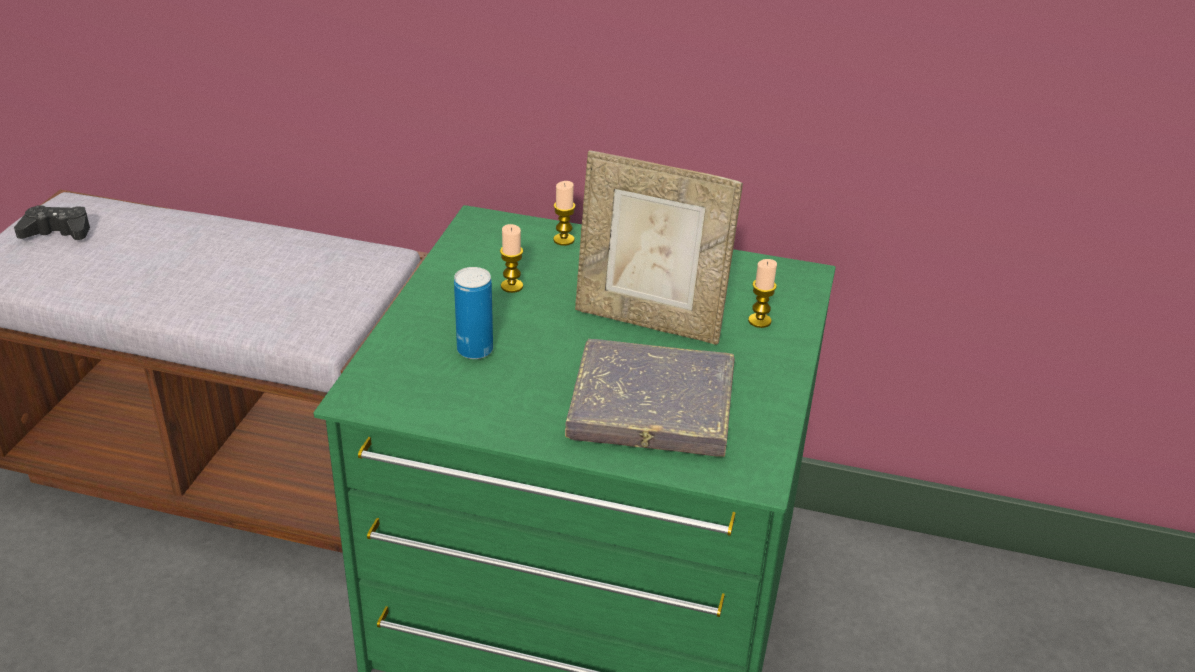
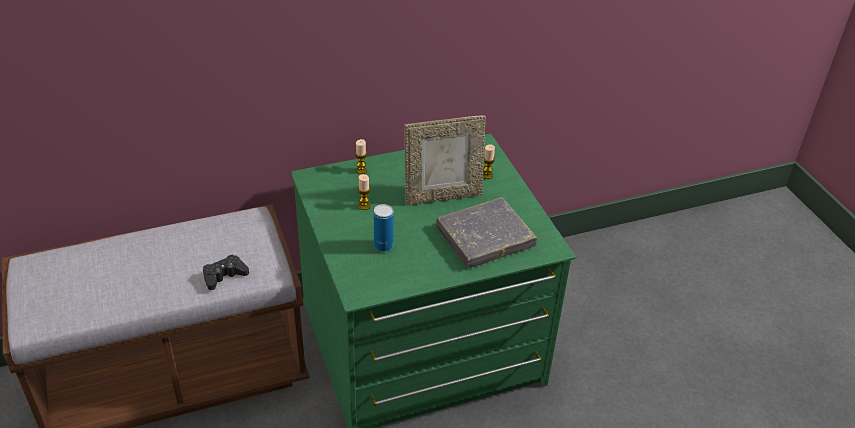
camera: 35 degrees left, 5 degrees up
(57, 232) = (49, 283): black game controller -> black game controller (224, 276)

